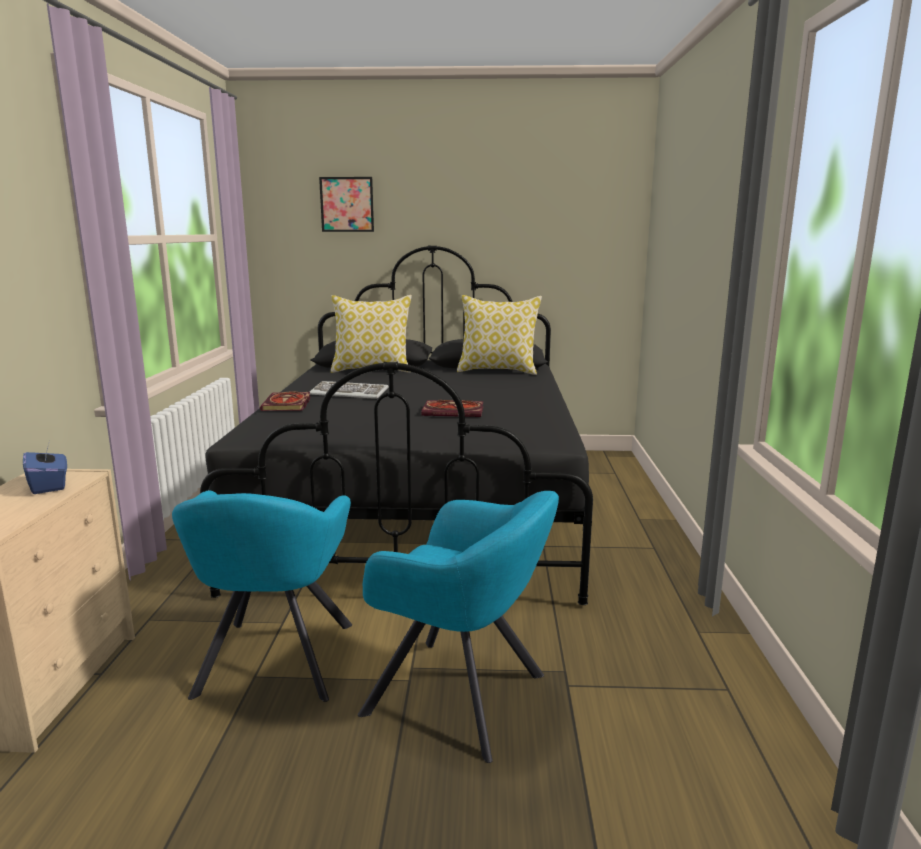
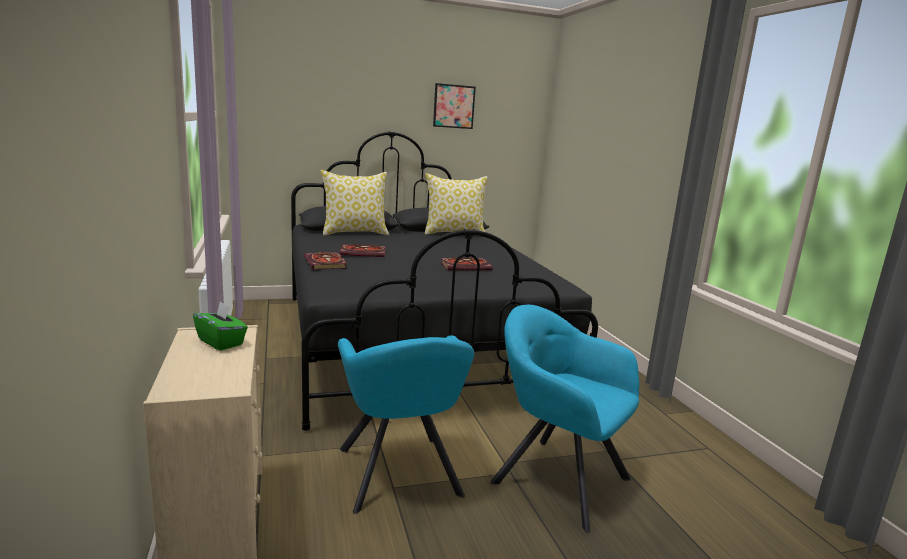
camera: 20 degrees left, 0 degrees up
(49, 485) = (221, 342): blue tissue box -> green tissue box
(347, 204) = (321, 92): picture -> picture (454, 106)
(349, 393) = (364, 253): keyboard -> book
(462, 696) = (555, 478): turquoise armchair -> turquoise armchair turned 150 degrees counterclockwise

